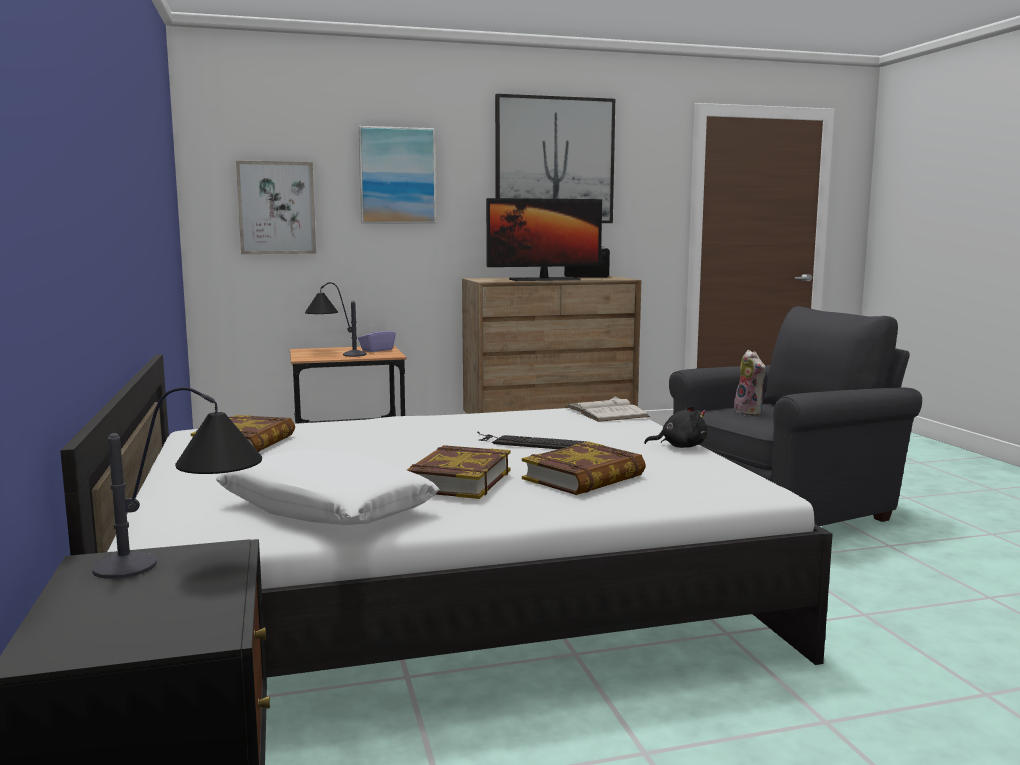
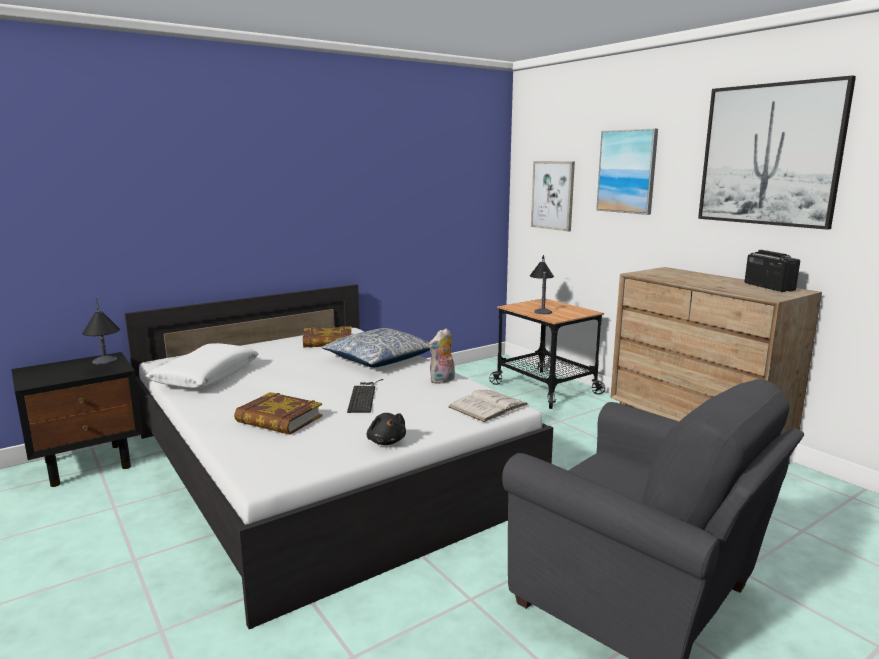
camera: 70 degrees right, 5 degrees up
(377, 350) = (572, 313): purple tissue box -> none
(383, 429) = (379, 359): none -> pillow
(457, 480) = (260, 391): book -> none
(544, 279) = (694, 281): monitor -> none
(750, 413) = (624, 474): plush toy -> plush toy (442, 381)

